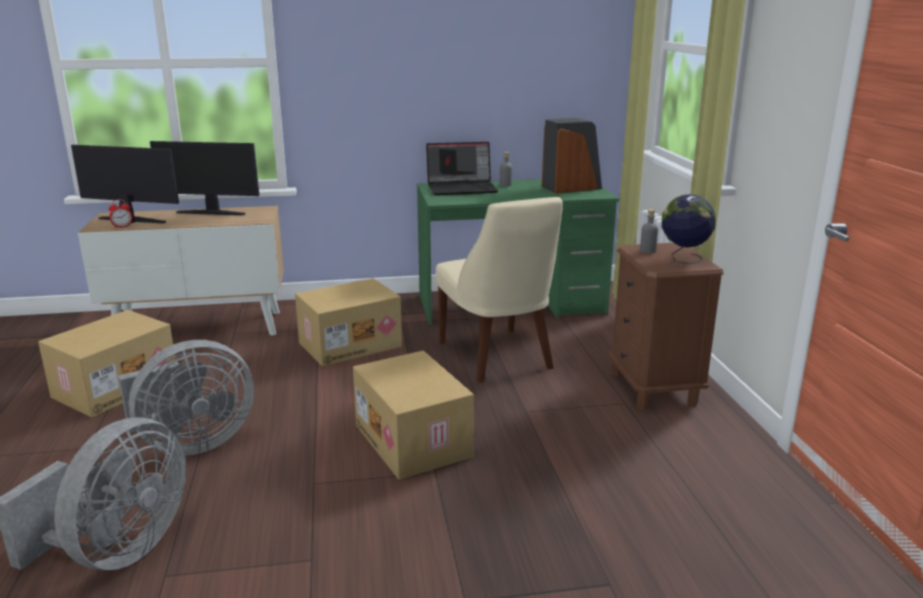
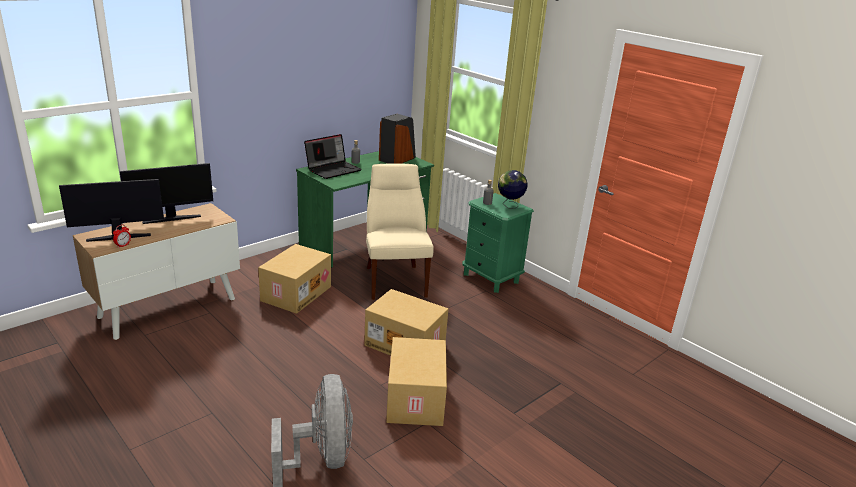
camera: 35 degrees left, 5 degrees up
(115, 387) = (168, 368): cardboard box -> cardboard box (414, 398)
(192, 444) = (279, 387): grey fan -> none
(497, 357) = (395, 280): beige chair -> beige chair turned 135 degrees counterclockwise
(653, 388) = (491, 278): brown nightstand -> green nightstand

